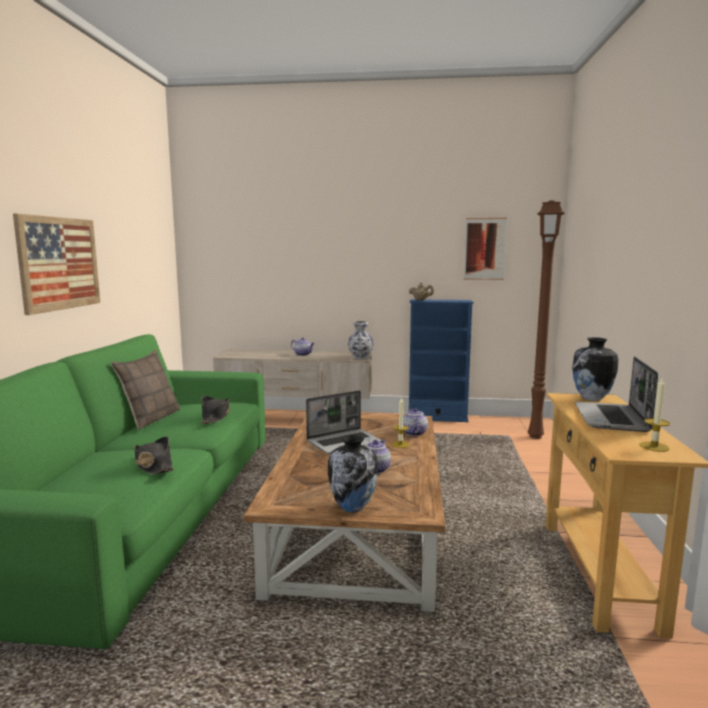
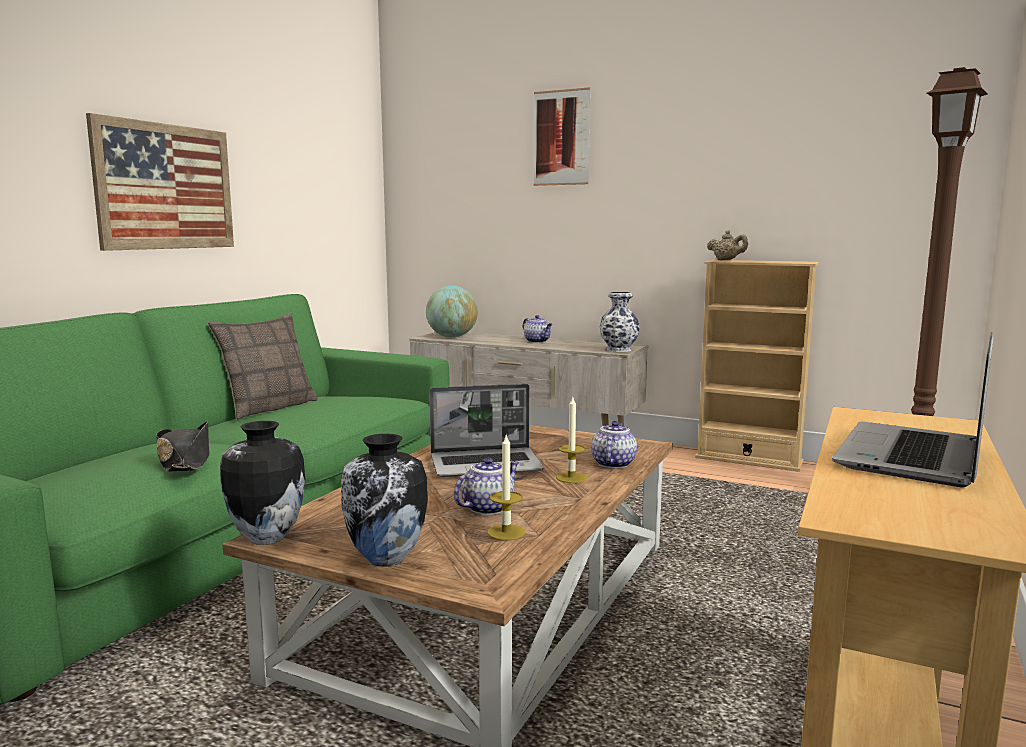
camera: 20 degrees right, 0 degrees up
(215, 416) = (341, 411): black hat -> none
(242, 354) = (452, 337): none -> globe
(437, 418) = (748, 460): blue bookcase -> beige bookcase
(484, 249) = (847, 172): picture -> picture (561, 138)
(591, 398) = (915, 422): vase -> vase (266, 538)
(654, 446) = (943, 515): candle -> candle (506, 532)

